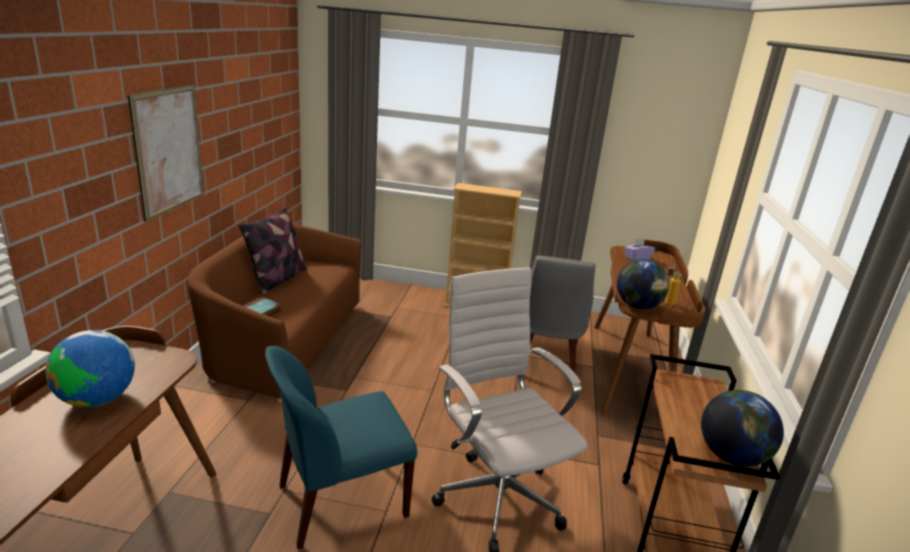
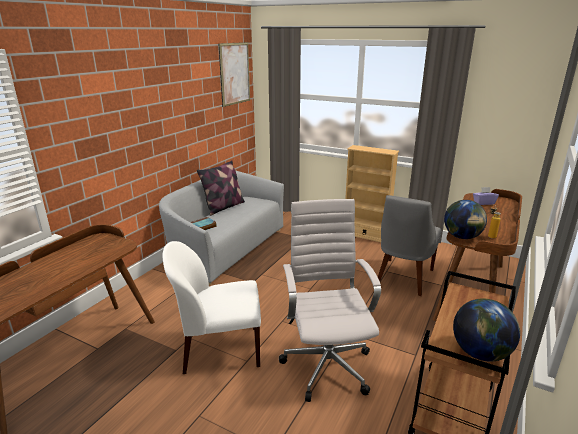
camera: 20 degrees right, 0 degrees up
(97, 399) = (72, 263): globe -> none
(169, 150) = (148, 121): picture -> picture (235, 74)
(283, 341) = (226, 248): brown sofa -> grey sofa
(339, 501) = (219, 350): blue chair -> white chair

